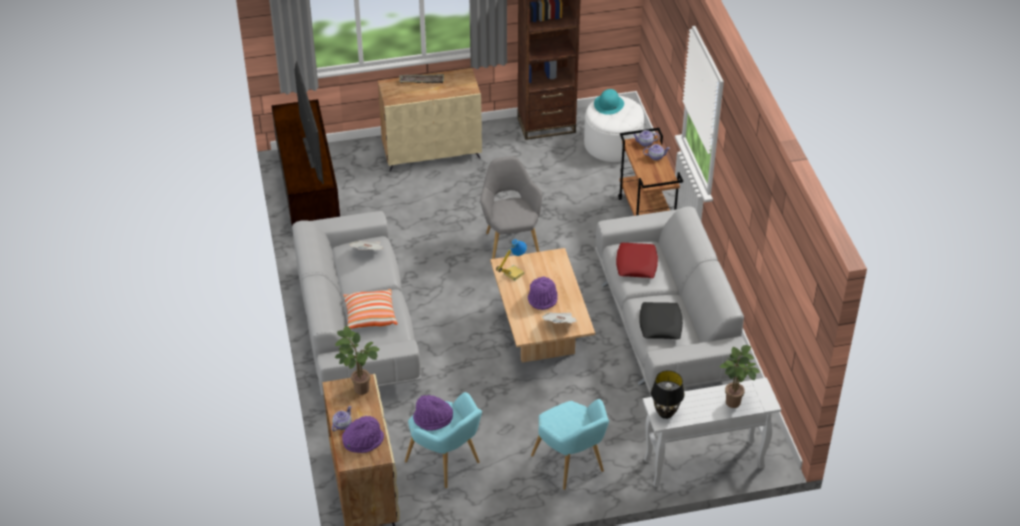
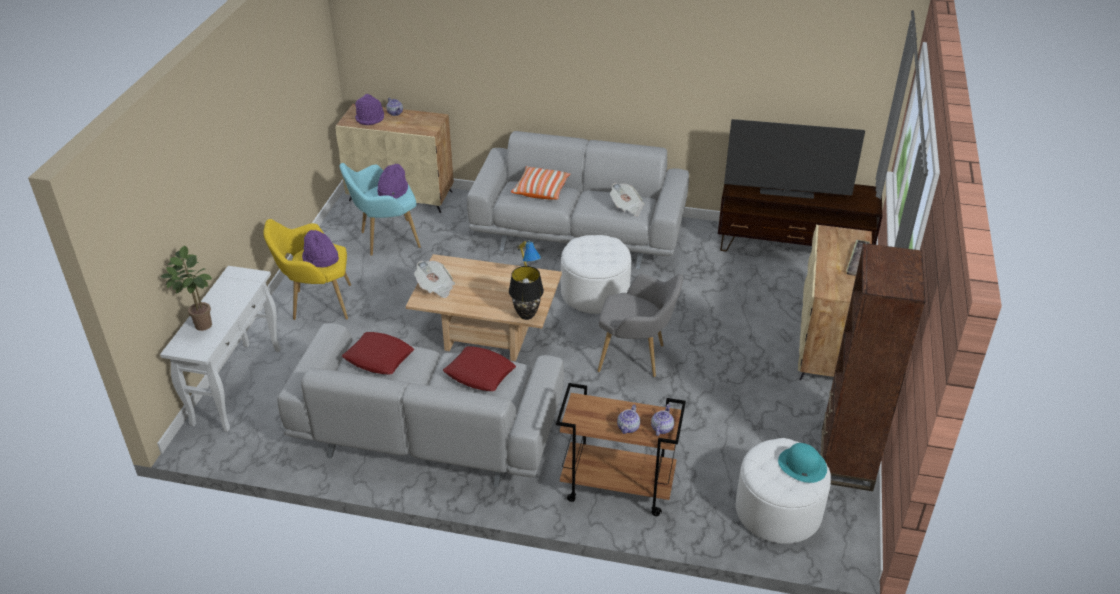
camera: 115 degrees right, 5 degrees down
(358, 389) = (424, 127): potted plant -> none
(443, 290) = (595, 293): none -> white ottoman
(543, 298) = (479, 287): purple hat -> purple hat (320, 259)
(571, 466) = (317, 303): turquoise armchair -> yellow armchair
(660, 324) = (378, 358): black pillow -> red pillow
(665, 413) = (238, 278): black table lamp -> black table lamp (526, 315)

